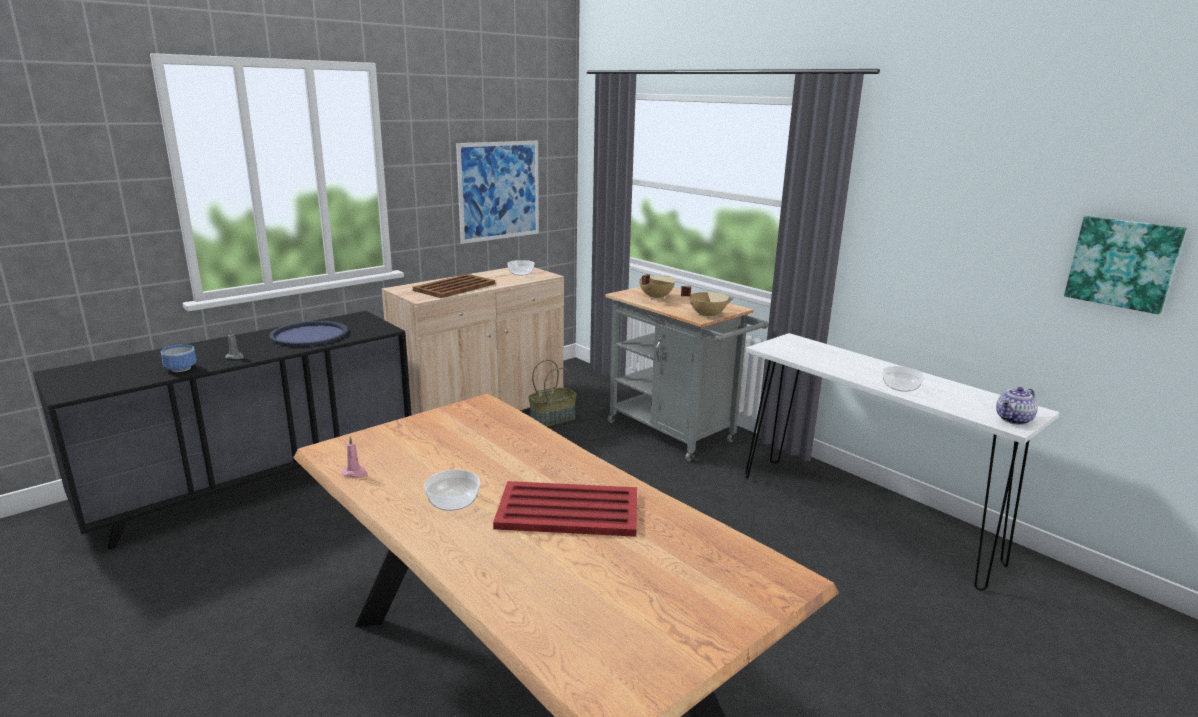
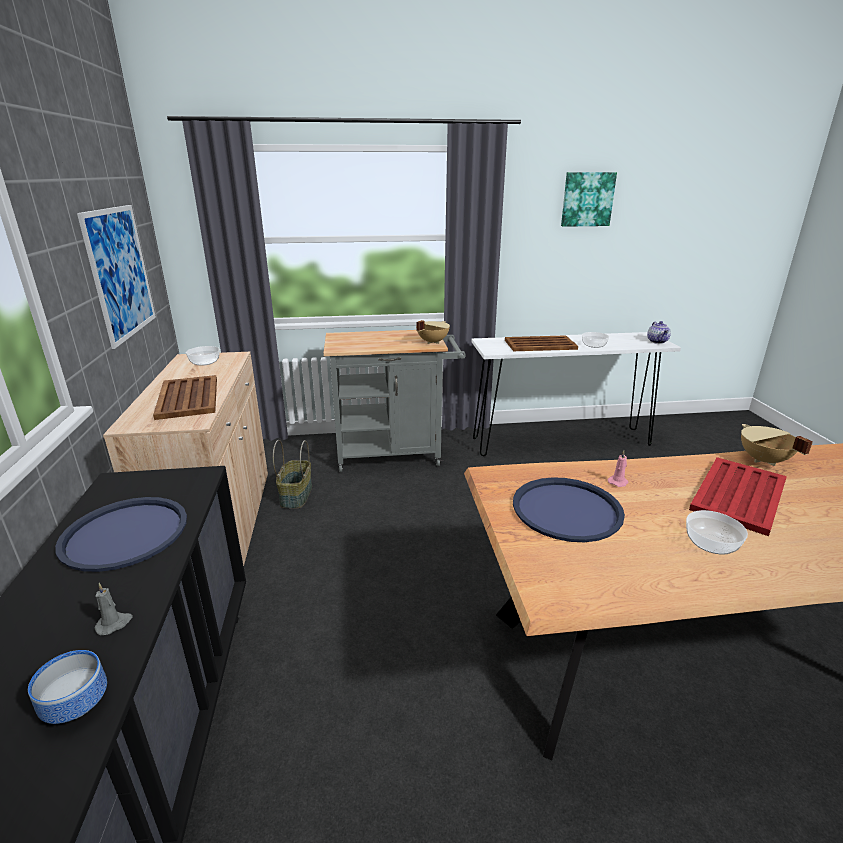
camera: 55 degrees left, 5 degrees up
(355, 473) = (625, 588): pink candle -> pink candle (618, 482)
(453, 438) = (566, 510): none -> blue tray
(655, 297) = (363, 343): beige cooking pot -> beige cooking pot (763, 460)
(838, 363) = (541, 344): none -> brown tray
(1123, 263) = (660, 240): picture -> picture (587, 199)

